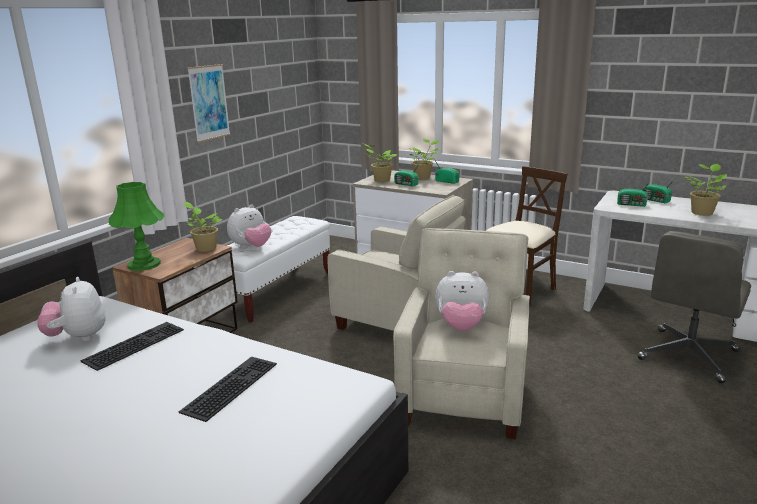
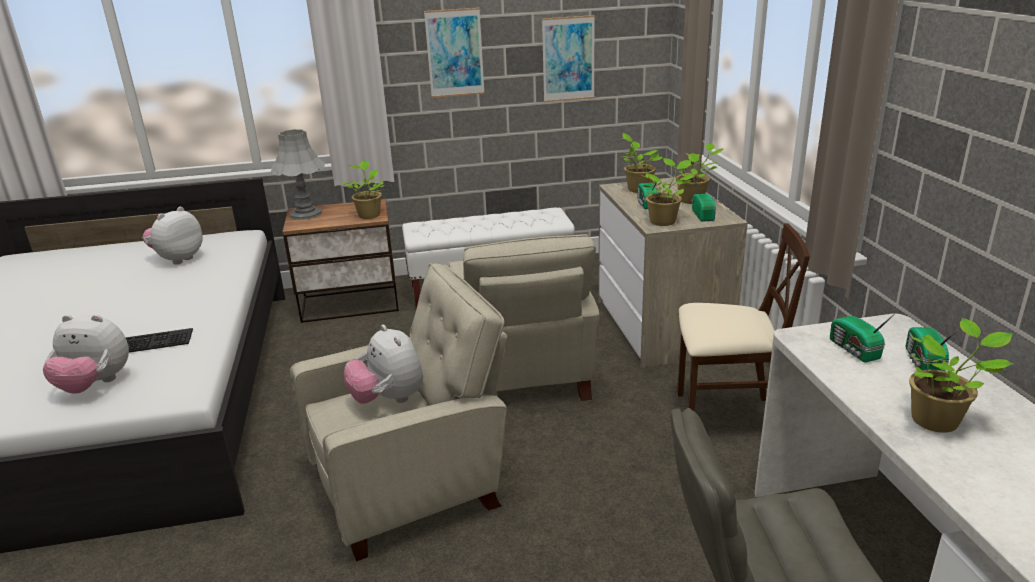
camera: 50 degrees right, 5 degrees up
(134, 344) = (182, 280): keyboard -> none
(143, 264) = (305, 214): green table lamp -> grey table lamp
(251, 247) = (444, 229): plush toy -> plush toy (95, 385)
(273, 102) = (568, 59): none -> picture
(438, 188) = (664, 221): none -> potted plant

